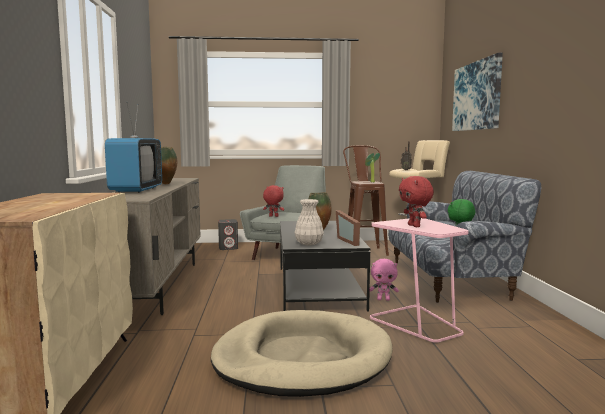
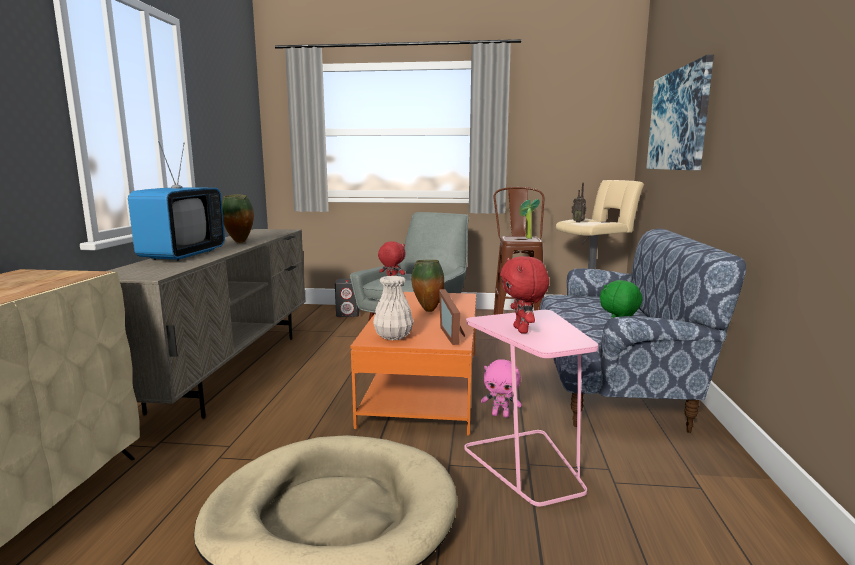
camera: 10 degrees right, 5 degrees up
(318, 287) = (424, 386): black coffee table -> orange coffee table

